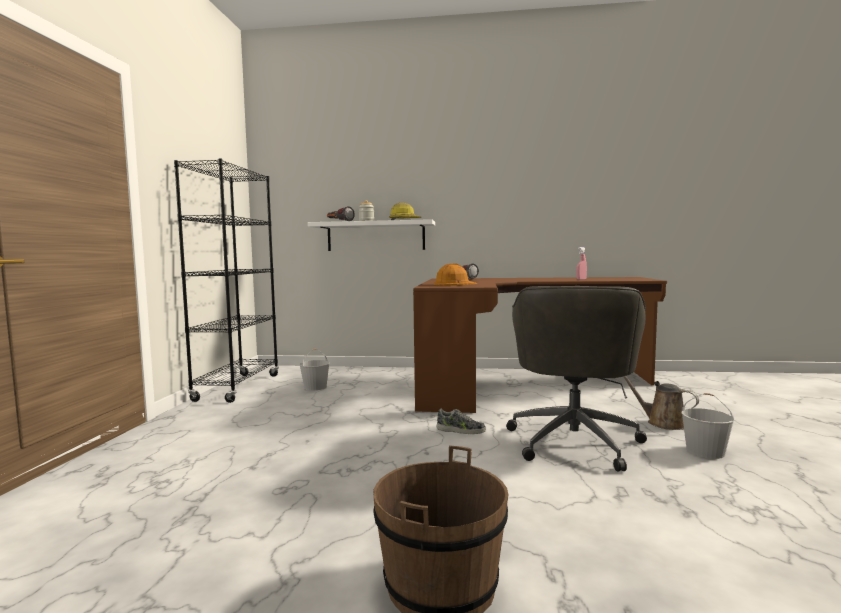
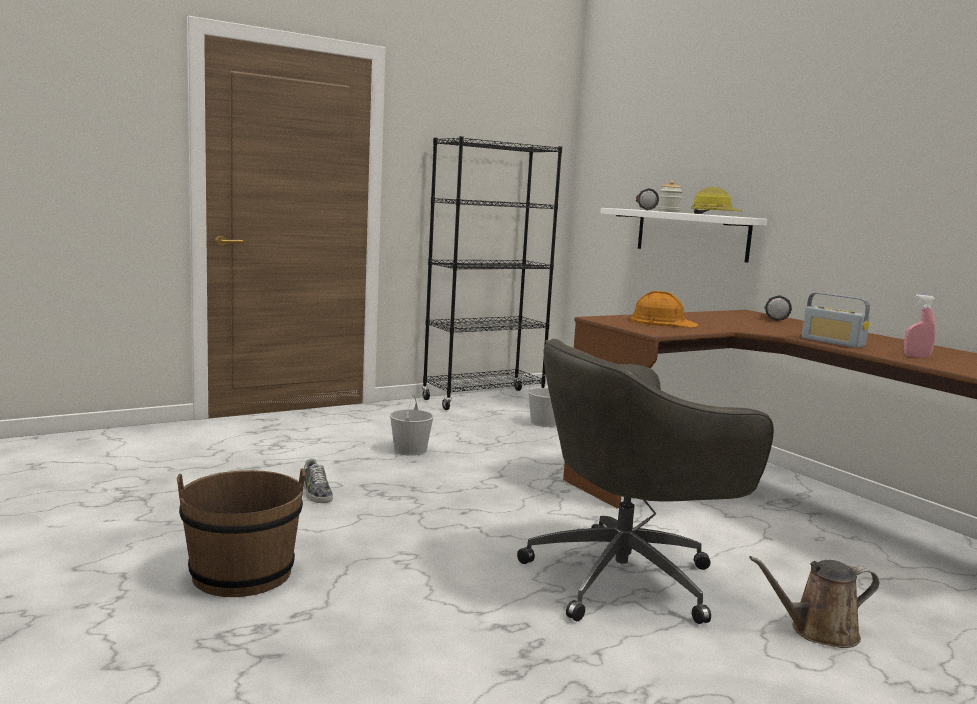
camera: 50 degrees right, 5 degrees up
(460, 430) = (548, 513): shoe -> shoe (316, 492)
(538, 280) = (832, 342): none -> radio
(662, 423) = (818, 631): brown watering can -> brown watering can turned 105 degrees counterclockwise
(706, 451) = (749, 676): white bucket -> white bucket (410, 450)

